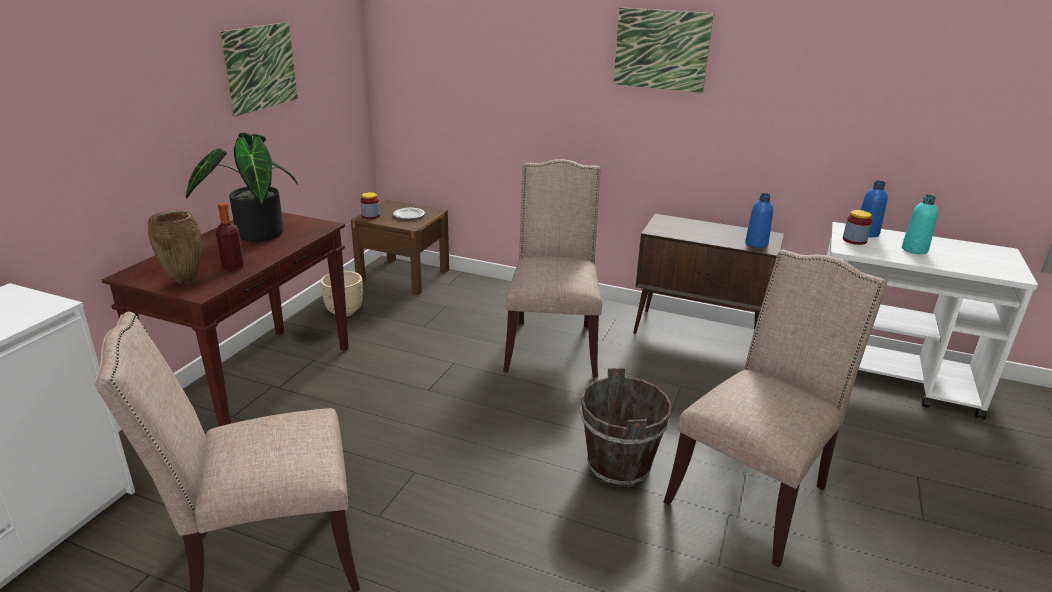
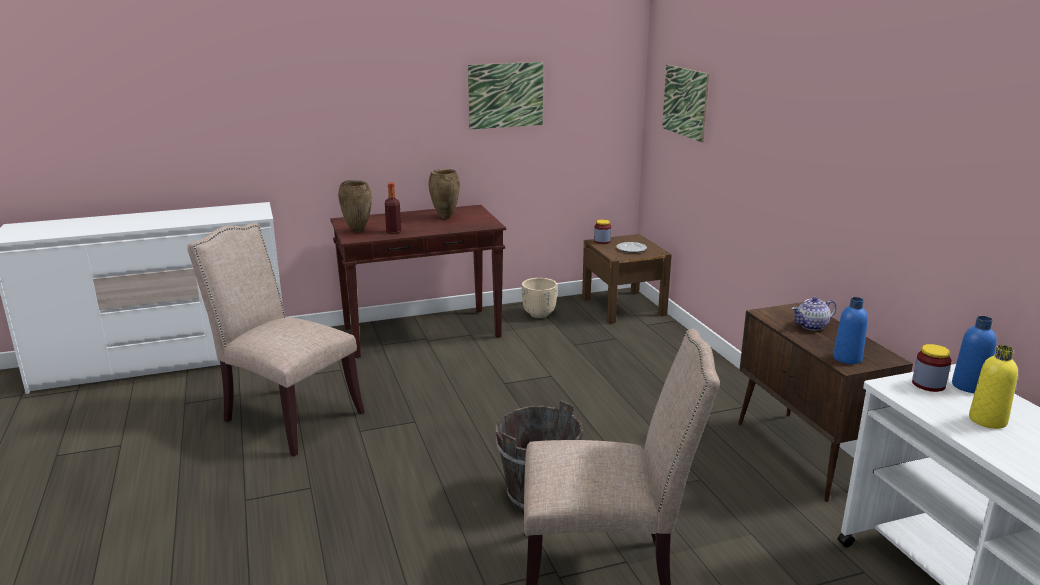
camera: 50 degrees right, 5 degrees down
(254, 233) = (444, 217): potted plant -> brown vase
(552, 344) = (647, 399): beige chair -> none
(661, 50) = (826, 116): picture -> picture (685, 102)
(696, 229) = (811, 326): none -> teapot
(914, 250) = (987, 420): turquoise bottle -> yellow bottle

